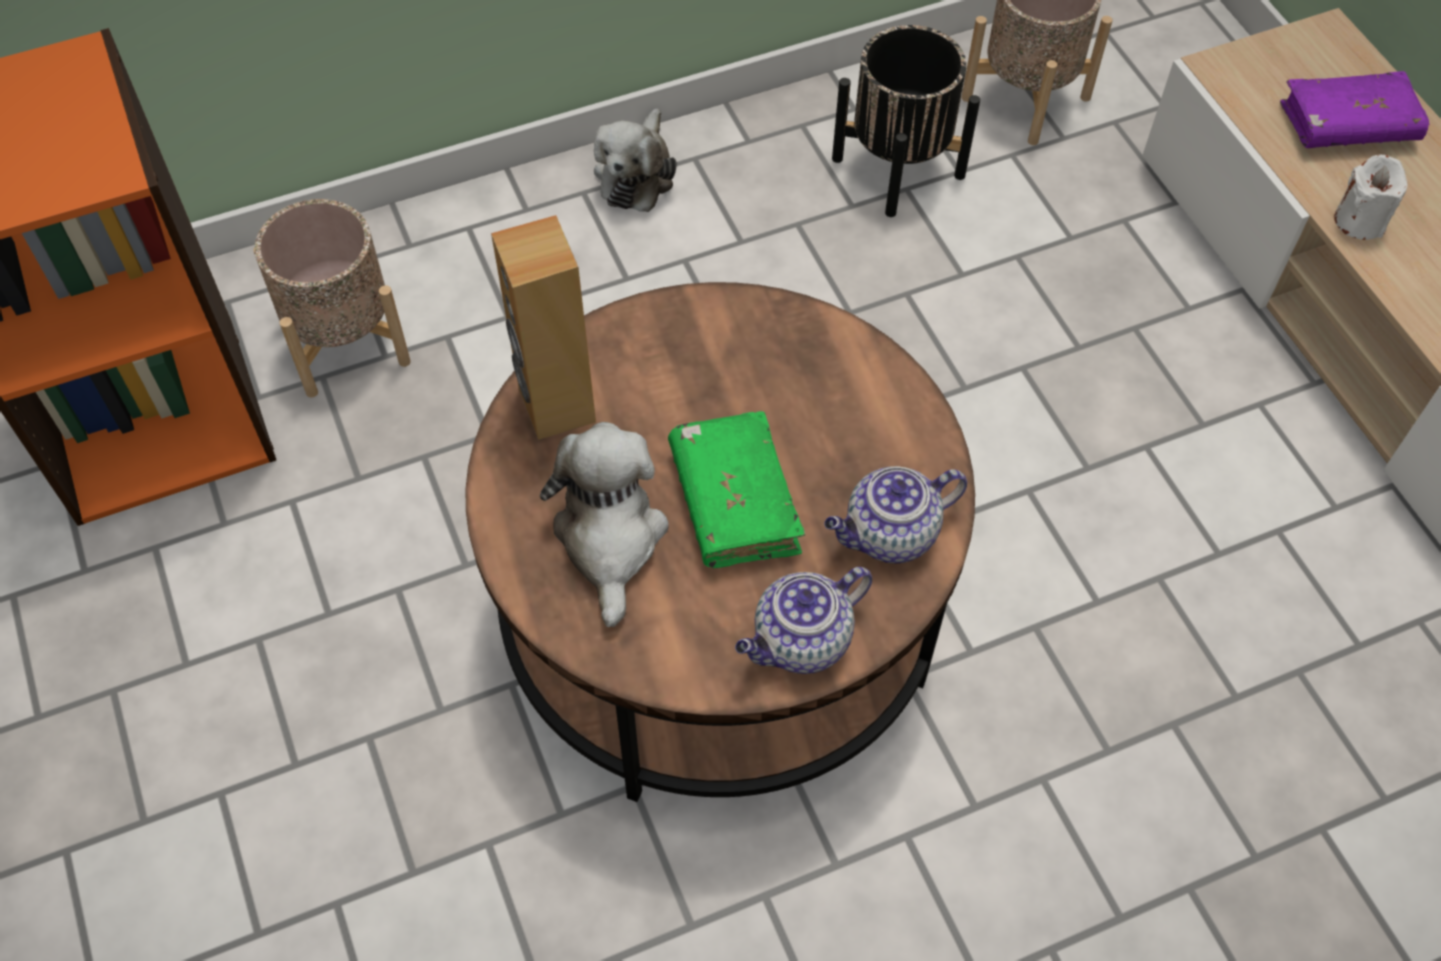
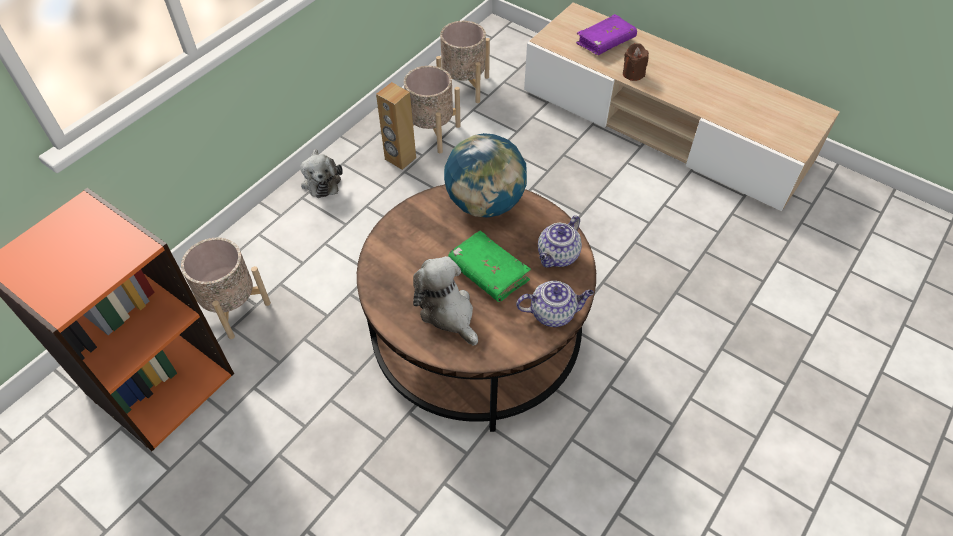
camera: 30 degrees left, 5 degrees down
(555, 406) = (386, 271): brown speaker -> brown speaker (400, 159)
(801, 642) = (553, 313): teapot -> teapot turned 120 degrees counterclockwise
(824, 362) = (485, 203): none -> globe
(897, 167) = (430, 132): black planter -> beige planter
(1359, 220) = (633, 74): white candle -> brown candle

